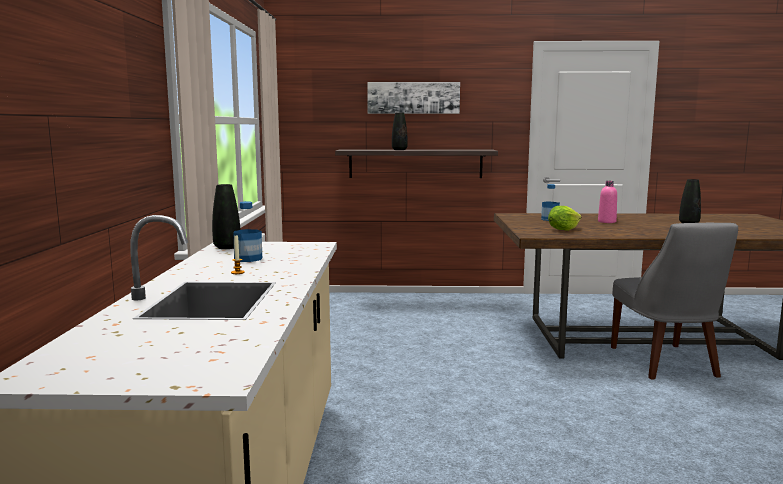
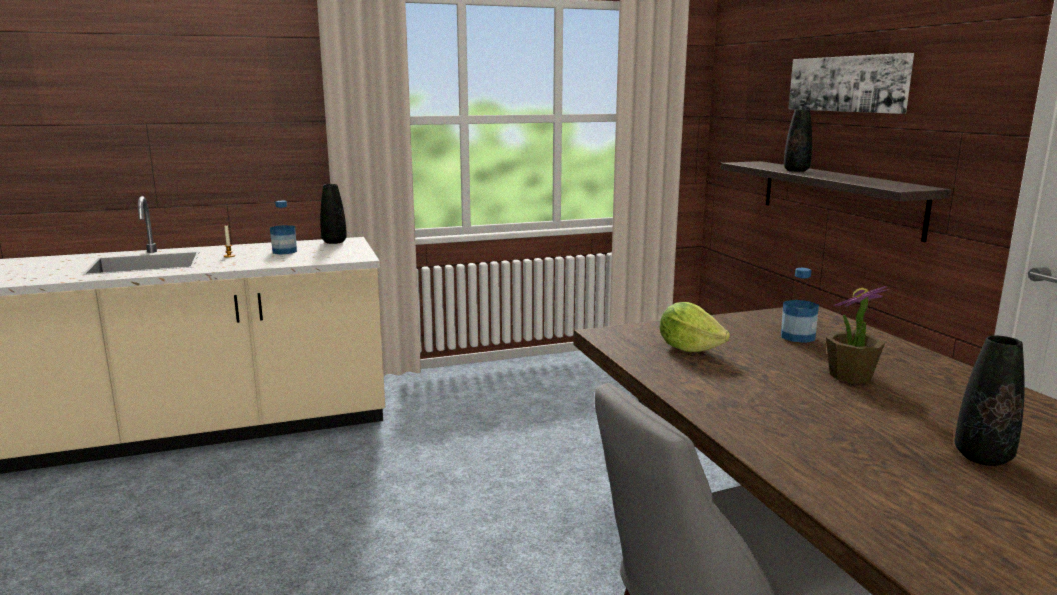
camera: 70 degrees right, 5 degrees up
(607, 222) = (850, 376): pink bottle -> potted plant

